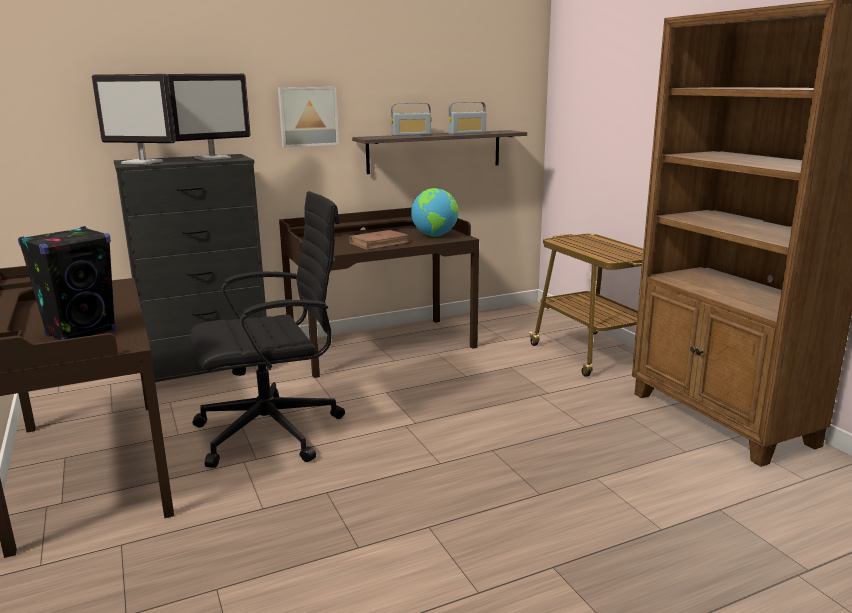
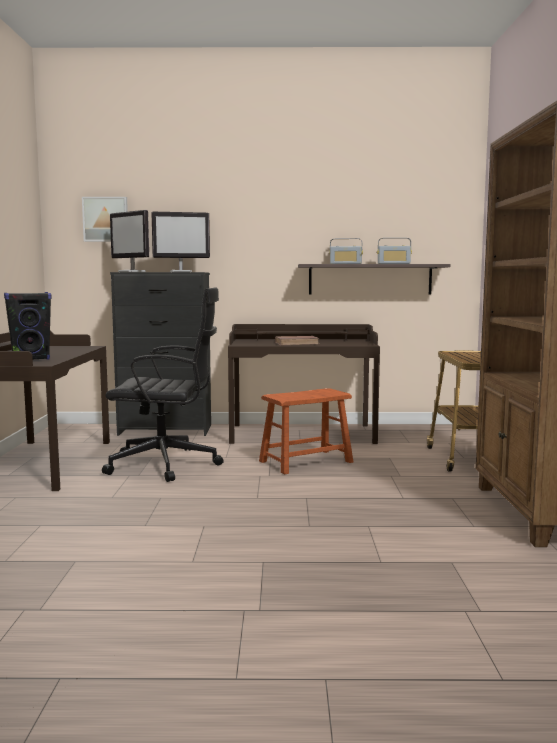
camera: 25 degrees right, 10 degrees down
(308, 116) = (263, 247): picture -> picture (106, 219)
(433, 391) = (306, 461): none -> brown stool
(435, 235) = (348, 343): globe -> none

